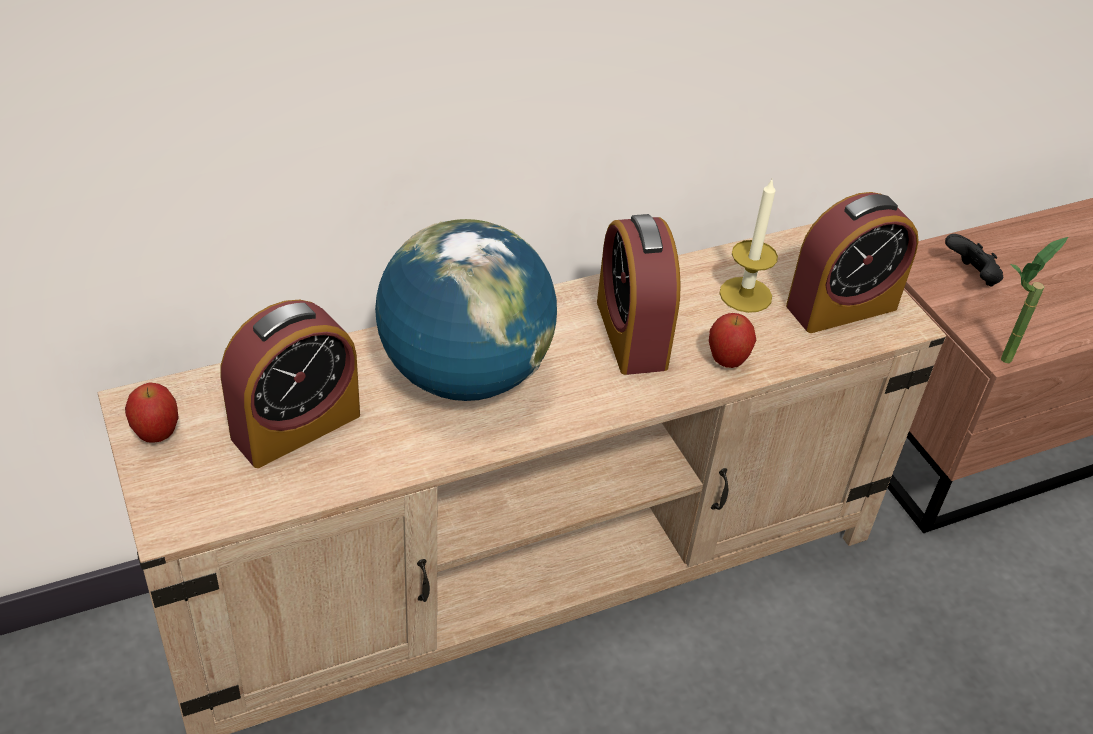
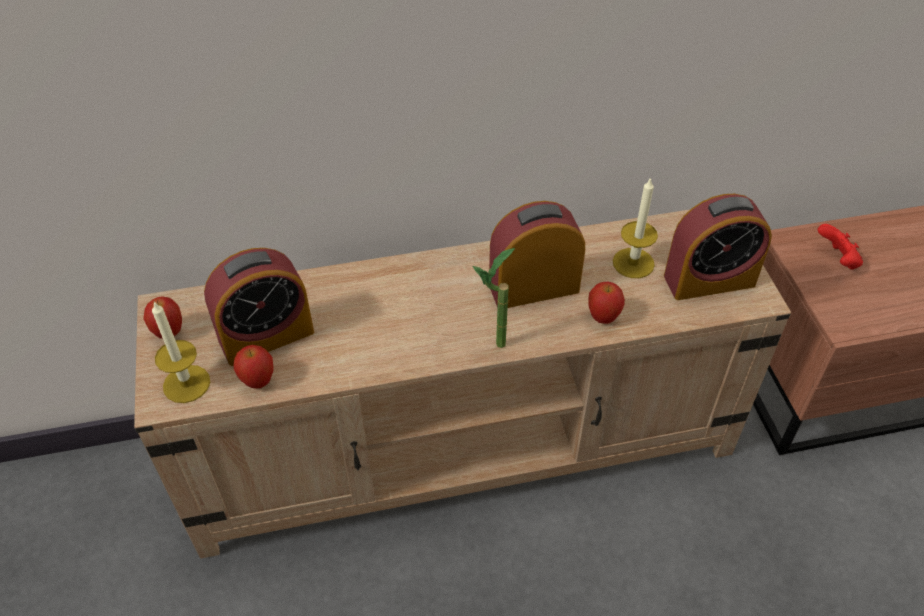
camera: 15 degrees right, 5 degrees up
(200, 497) = (186, 384): none -> candle
(301, 483) = (258, 381): none -> apple
(465, 375) = (398, 309): globe -> none
(631, 334) = (534, 288): alarm clock -> alarm clock turned 75 degrees clockwise
(971, 277) = (837, 260): black game controller -> red game controller
(998, 363) = (840, 336): potted plant -> potted plant (491, 347)

